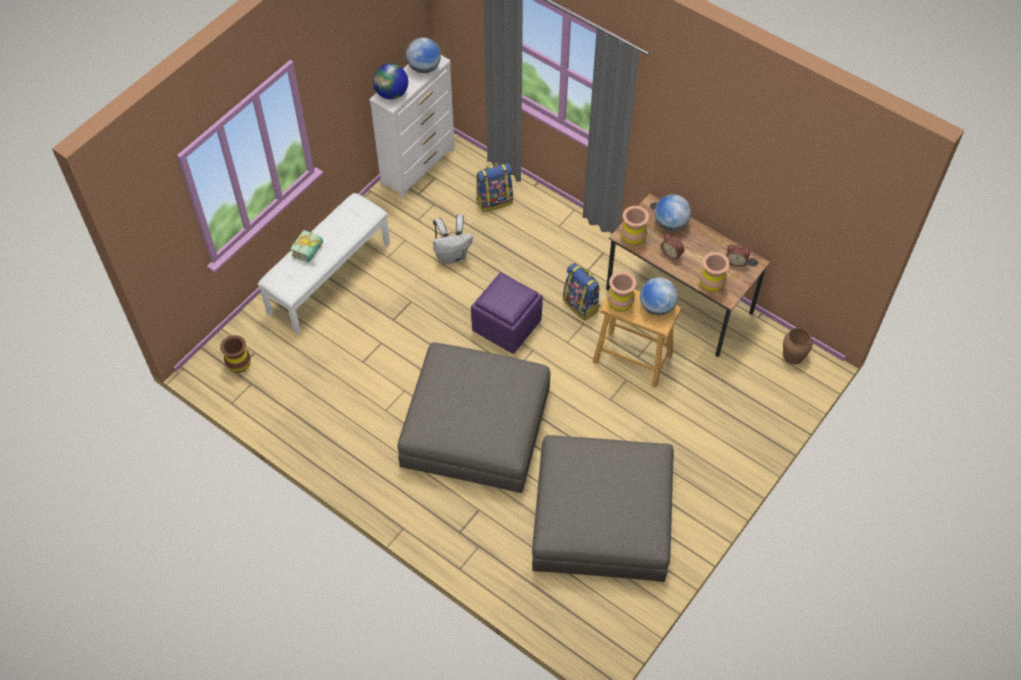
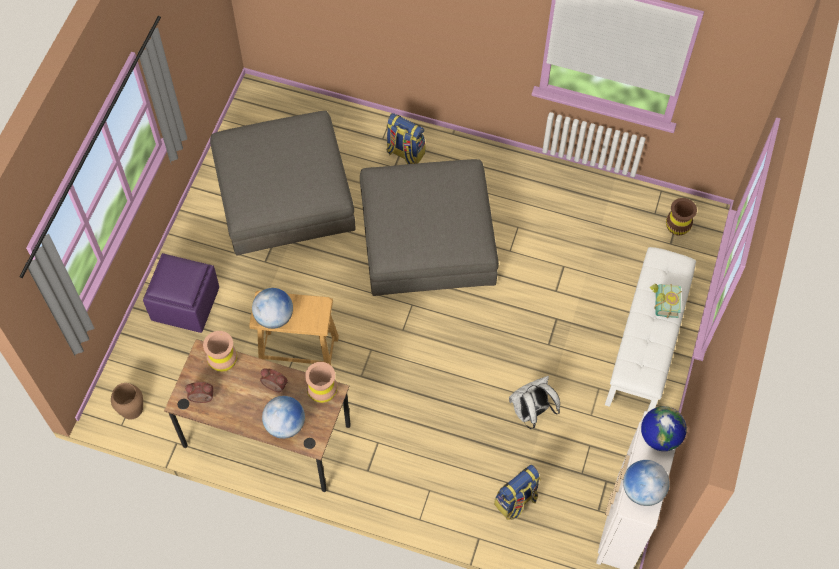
camera: 160 degrees right, 5 degrees up
(506, 325) = (440, 349): purple ottoman -> purple ottoman (186, 305)
(581, 305) = (370, 397): backpack -> backpack (405, 153)
(620, 304) = (313, 308): brown vase -> none

